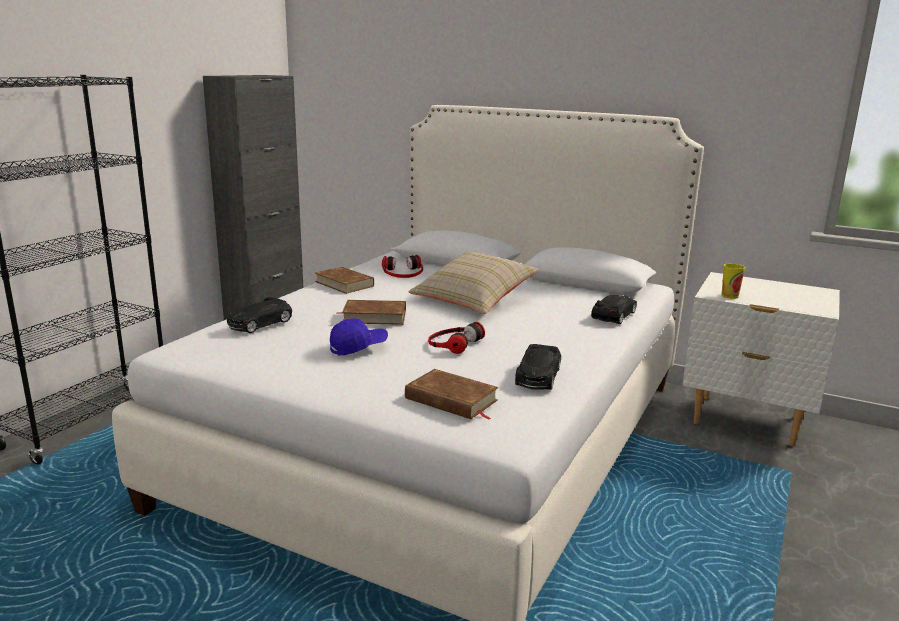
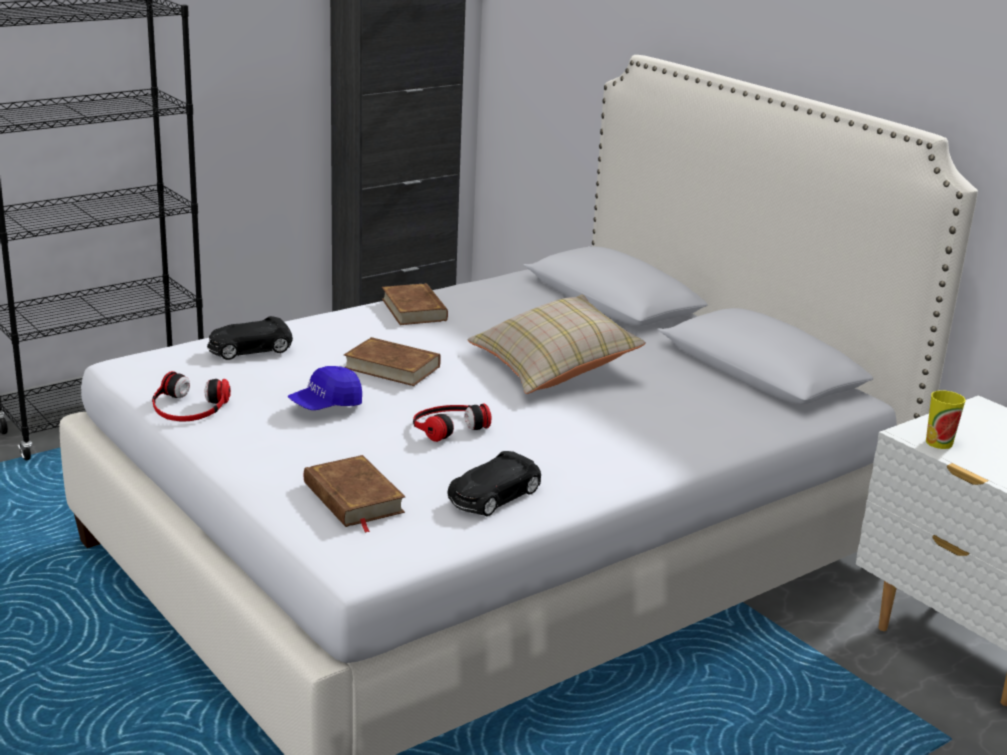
camera: 25 degrees right, 5 degrees up
(358, 347) = (326, 405): blue cap -> blue cap turned 150 degrees clockwise
(403, 272) = (512, 305): headphones -> headphones (188, 407)
(614, 315) = (721, 434): black toy car -> none

